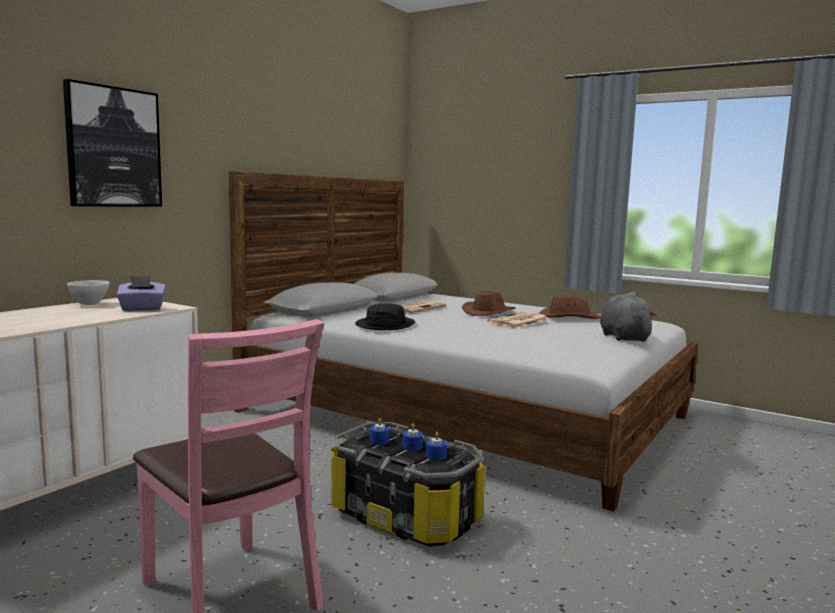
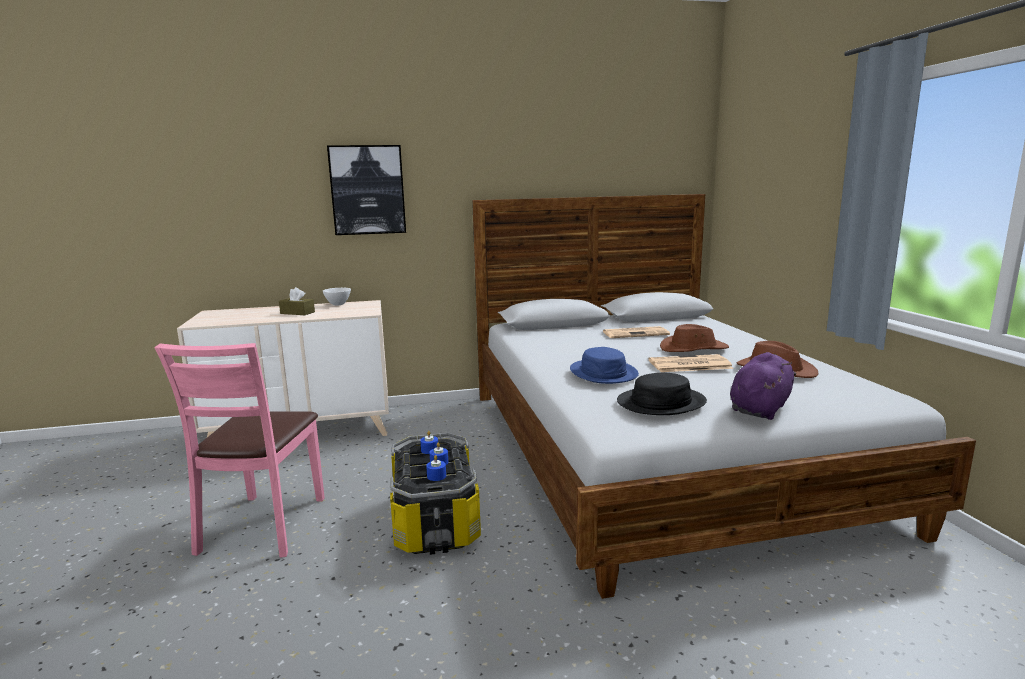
camera: 45 degrees right, 5 degrees up
(62, 316) = (297, 313): none -> brown tissue box
(142, 309) = (348, 312): purple tissue box -> none
(385, 325) = (553, 347): black hat -> black hat (661, 402)
(485, 333) = (603, 373): none -> blue hat
(623, 337) = (760, 408): grey plush toy -> purple plush toy

